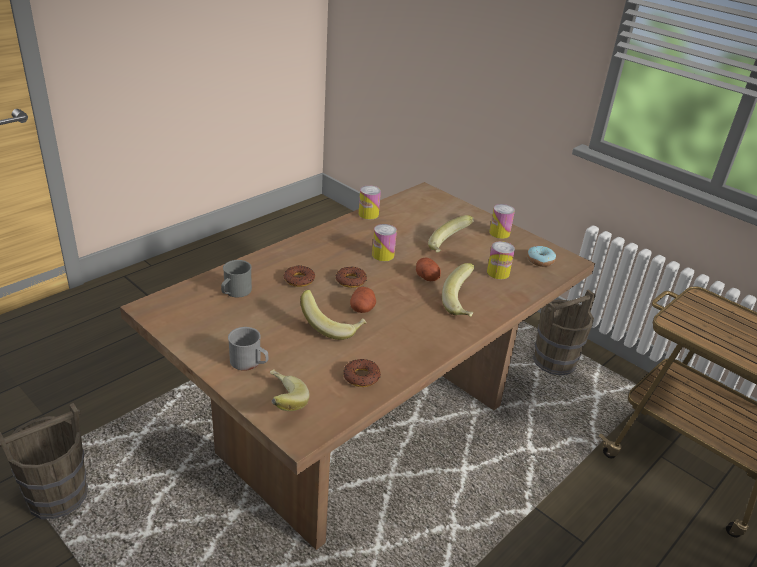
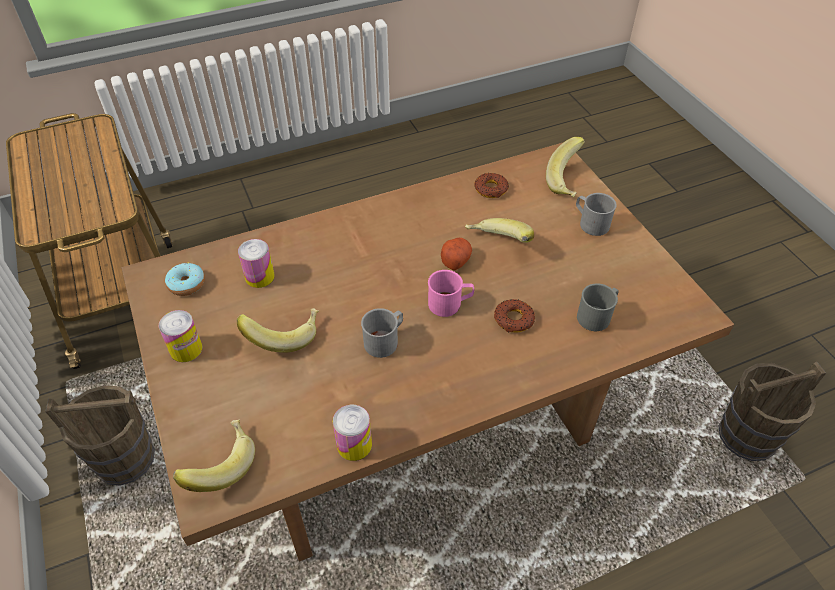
camera: 155 degrees left, 15 degrees up
(350, 280) = (450, 304): donut -> pink mug
(383, 255) = (385, 340): can -> grey mug
(426, 276) = (352, 291): potato -> none
(462, 304) = (340, 242): banana -> banana (220, 465)

